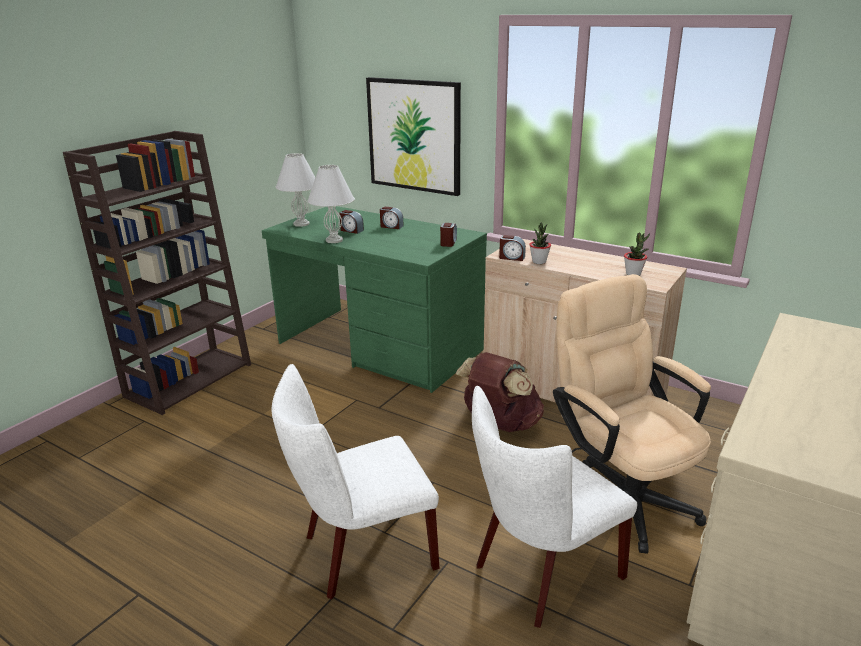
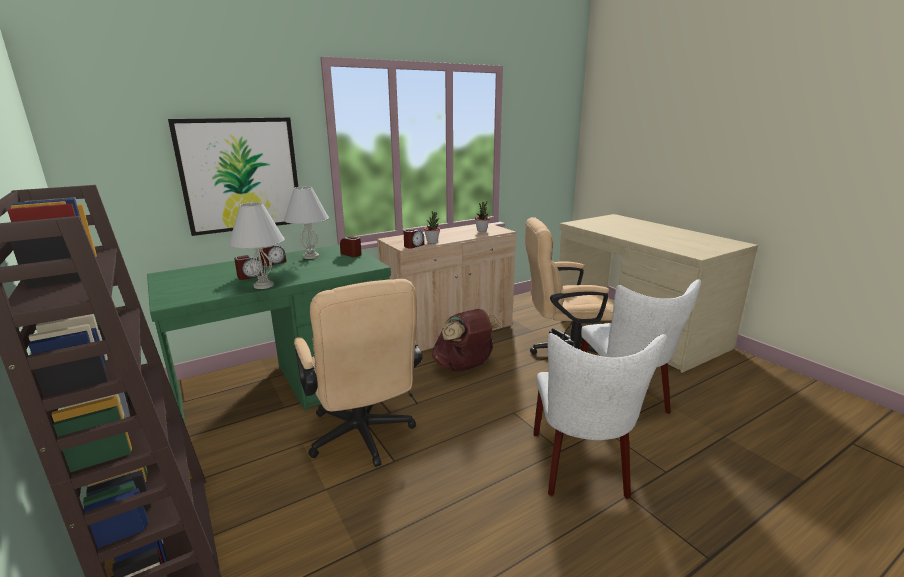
camera: 65 degrees left, 5 degrees down
(301, 224) = (178, 292): white table lamp -> white table lamp (310, 256)
(332, 407) = (363, 438): none -> beige office chair

